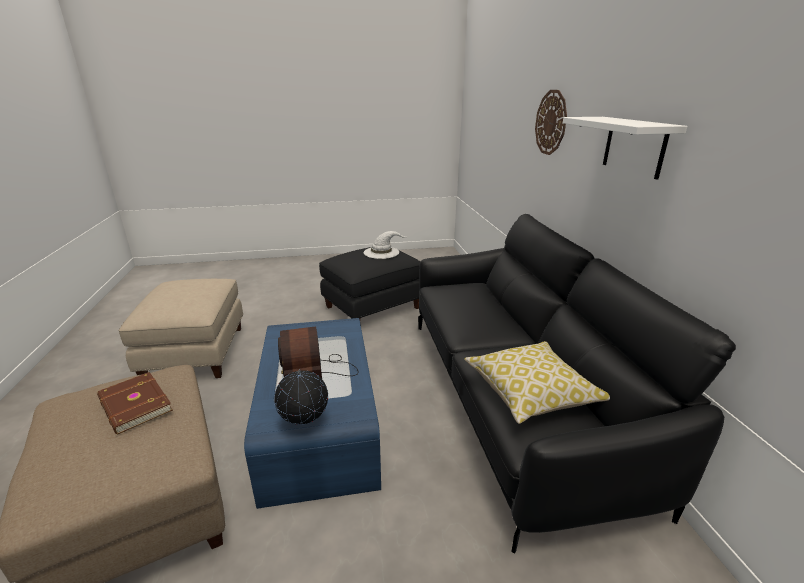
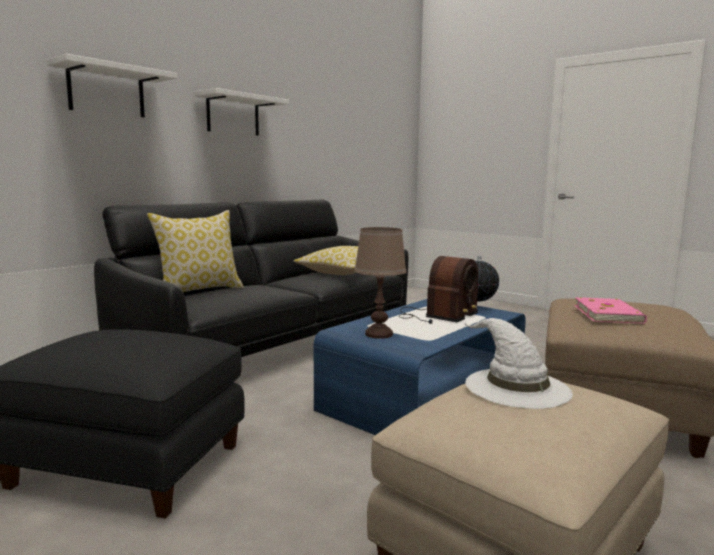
camera: 130 degrees left, 15 degrees down
(133, 405) = (608, 314): brown book -> pink book
(319, 331) = (379, 334): none -> brown table lamp
(382, 252) = (100, 336): white hat -> white hat (515, 386)
(492, 297) = (199, 291): none -> pillow
(551, 122) = (106, 91): wall clock -> white shelf

